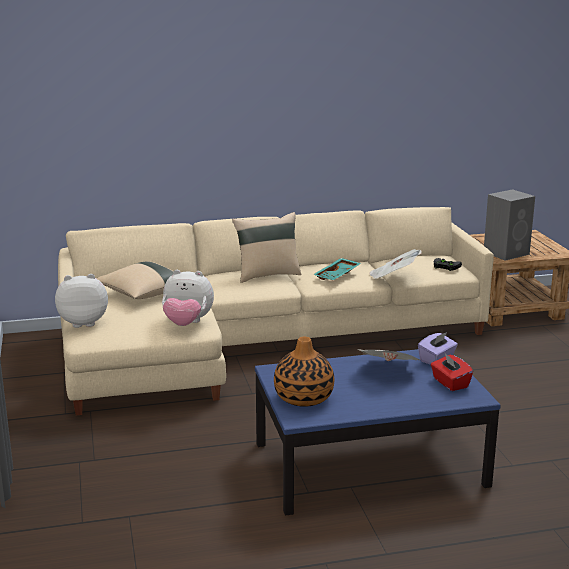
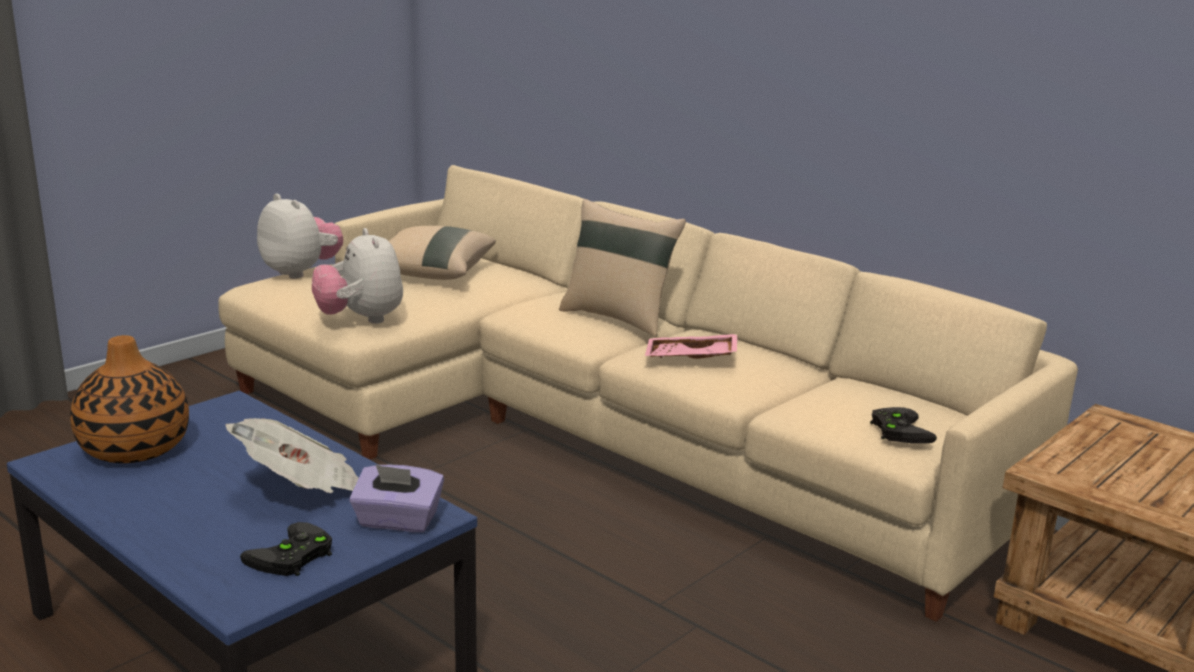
camera: 55 degrees right, 0 degrees up
(337, 275) = (690, 358): turquoise tray -> pink tray
(393, 277) = (767, 401): newspaper -> none
(450, 383) = (290, 557): red tissue box -> black game controller
(507, 253) = (1097, 471): grey speaker -> none

